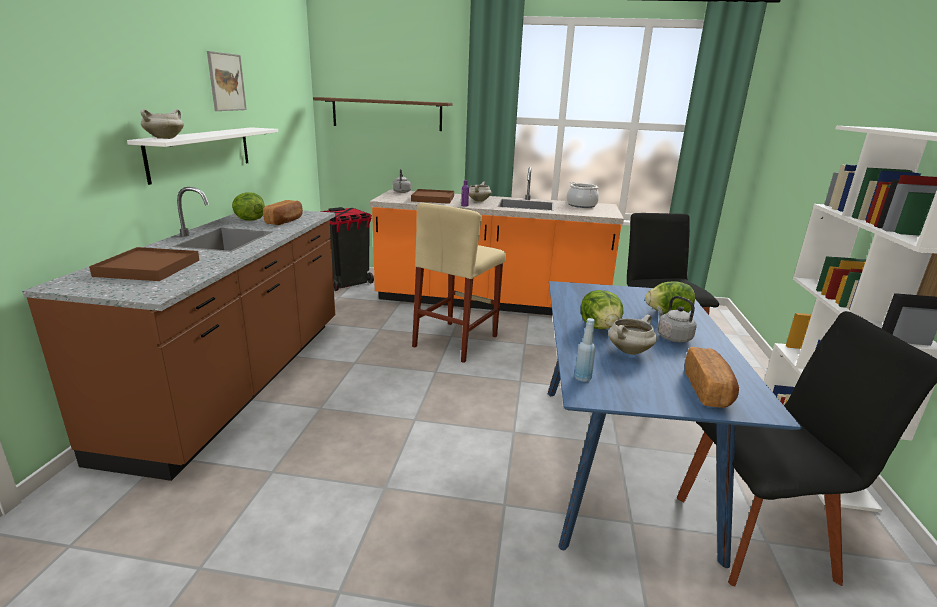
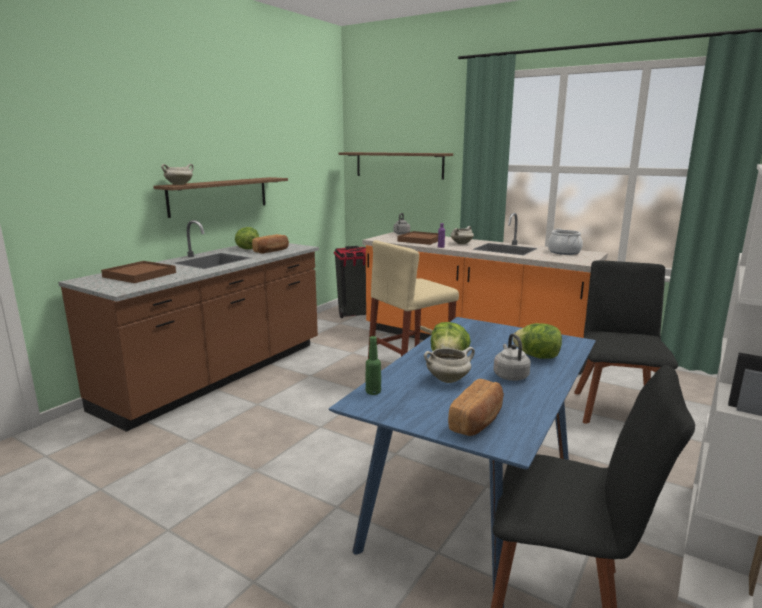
camera: 25 degrees right, 5 degrees down
(201, 152) = (219, 196): white shelf -> brown shelf
(226, 82) = (249, 143): picture -> none
(582, 378) = (373, 392): blue bottle -> green bottle

